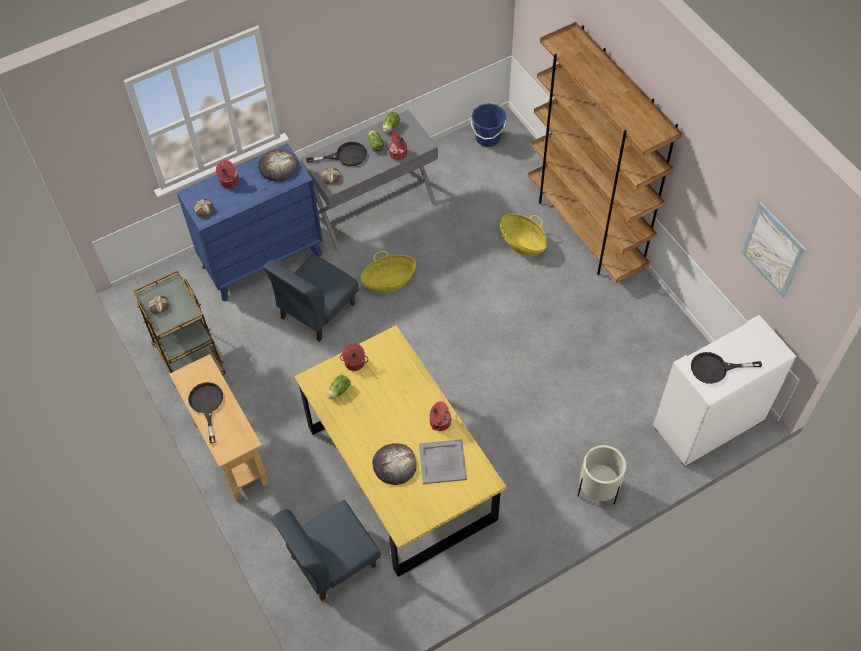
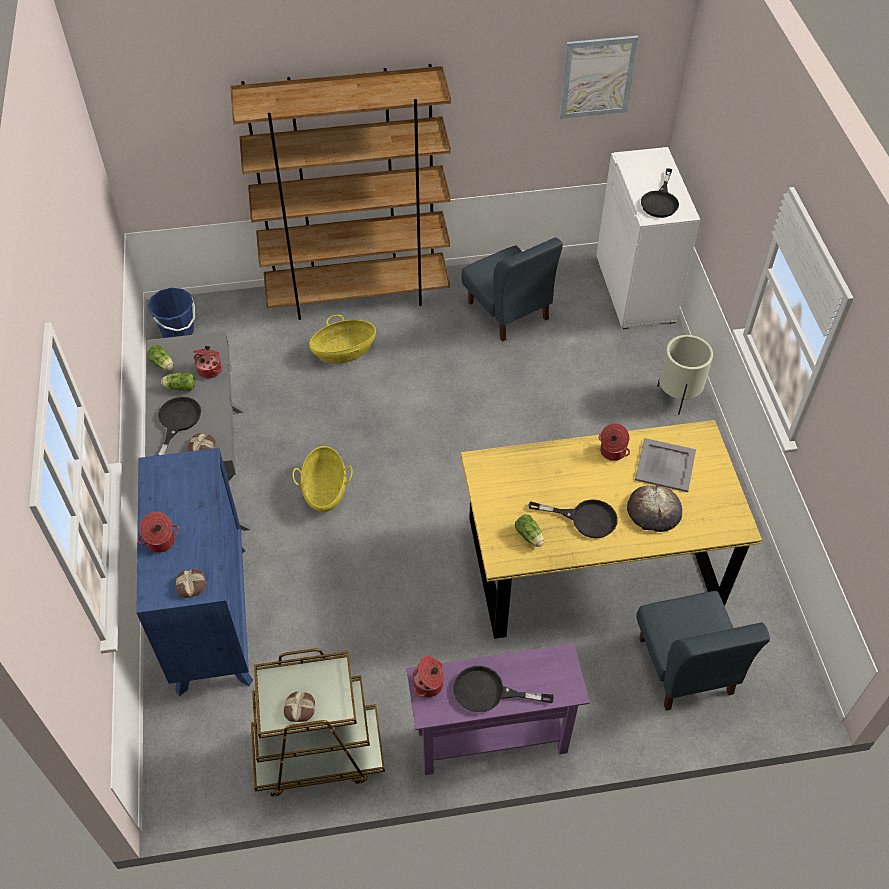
camera: 70 degrees left, 5 degrees down
(230, 452) = (492, 740): beige console table -> purple console table
(277, 167) = (172, 479): bread -> none
(317, 310) = (326, 578): blue chair -> blue chair (508, 311)
(354, 363) = (497, 509): cooking pot -> cooking pot (429, 684)
(368, 421) = (585, 518): none -> black frying pan

